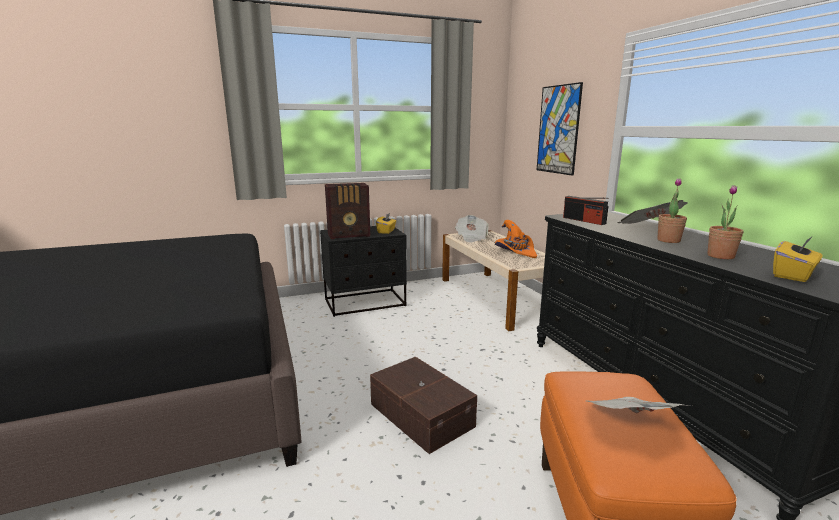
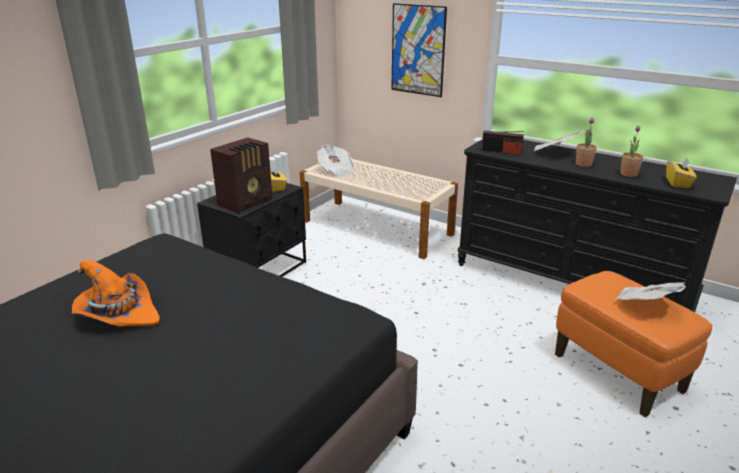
camera: 35 degrees left, 10 degrees up
(422, 414) = (446, 355): brown storage box -> none
(515, 252) = (399, 180): orange hat -> orange hat (118, 314)

